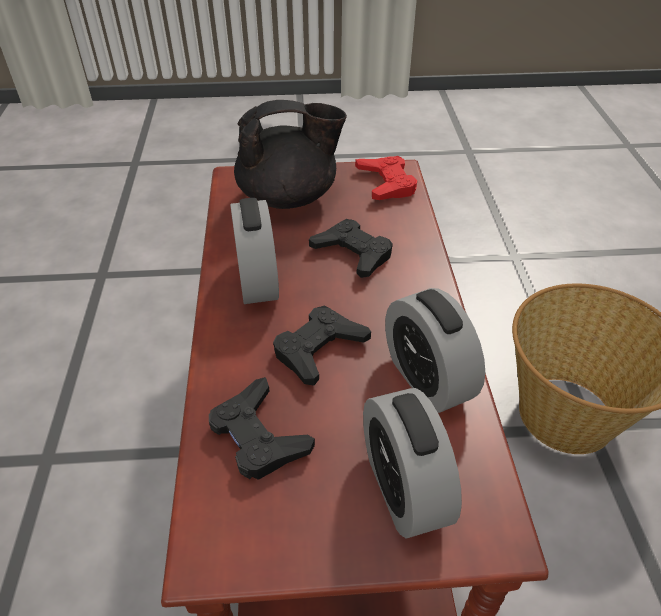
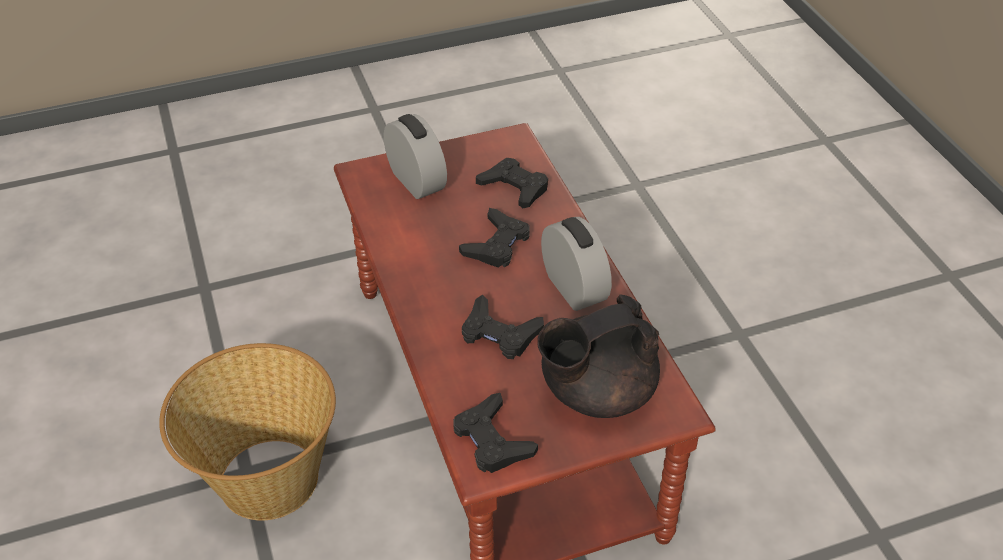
camera: 165 degrees right, 0 degrees up
(386, 183) = (492, 440): red game controller -> black game controller
(427, 379) = (411, 240): alarm clock -> none

